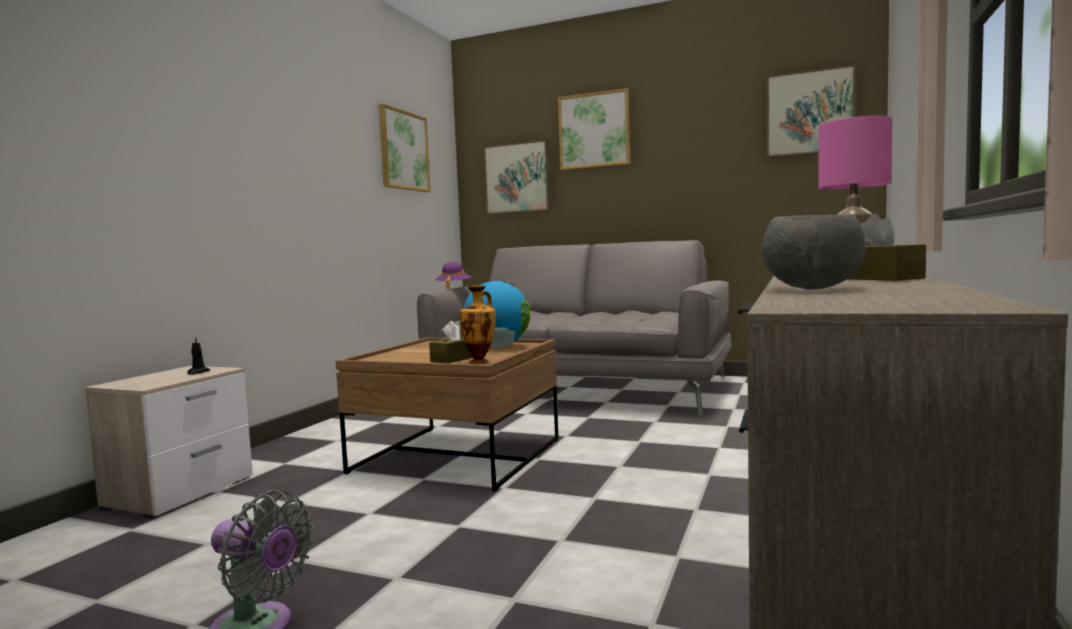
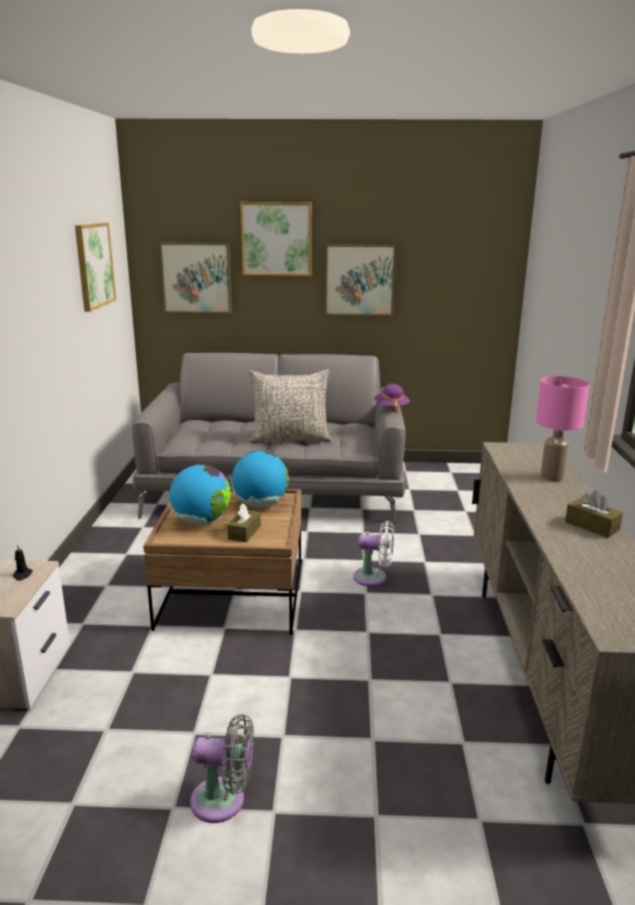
camera: 20 degrees left, 15 degrees up
(419, 353) = (201, 522): none -> globe
(453, 287) = (156, 404): purple hat -> purple hat (391, 408)
(479, 362) = (272, 538): vase -> none
(583, 318) = (290, 439): none -> grey pillow
(640, 455) = (374, 578): none -> white fan
(809, 113) = (469, 246): picture -> picture (359, 280)
(811, 289) = (580, 569): grey bowl -> none

